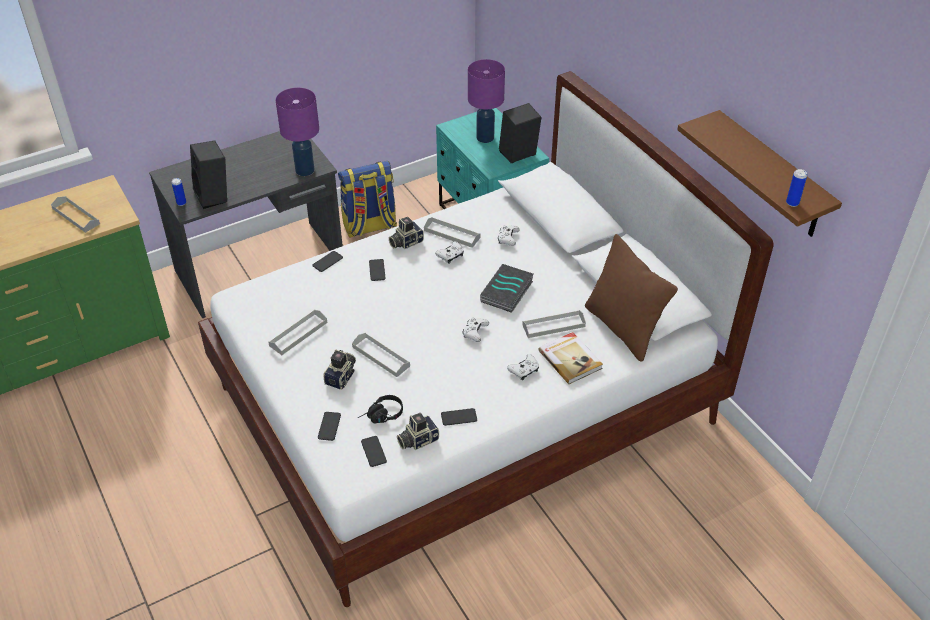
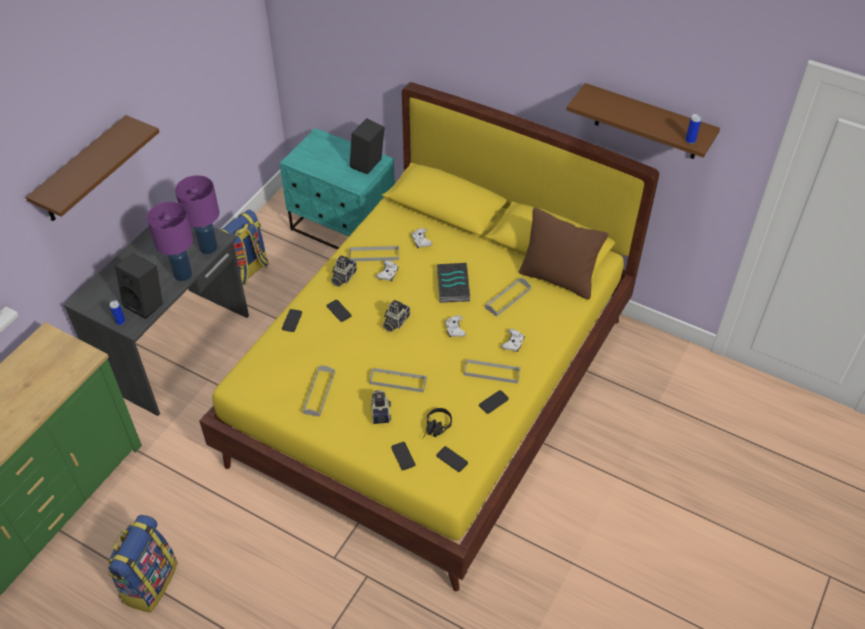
camera: 30 degrees left, 5 degrees up
(76, 216) = (43, 375): grey tray -> grey tray (492, 372)
(87, 455) = (149, 582): none -> backpack
(203, 48) = (83, 171): none -> brown shelf
(417, 440) = (477, 434): camera -> camera (395, 322)
(466, 406) = (433, 390): white bed -> yellow bed
(485, 137) = (329, 159): purple table lamp -> purple table lamp (182, 274)
(570, 359) = (539, 319): book -> none

